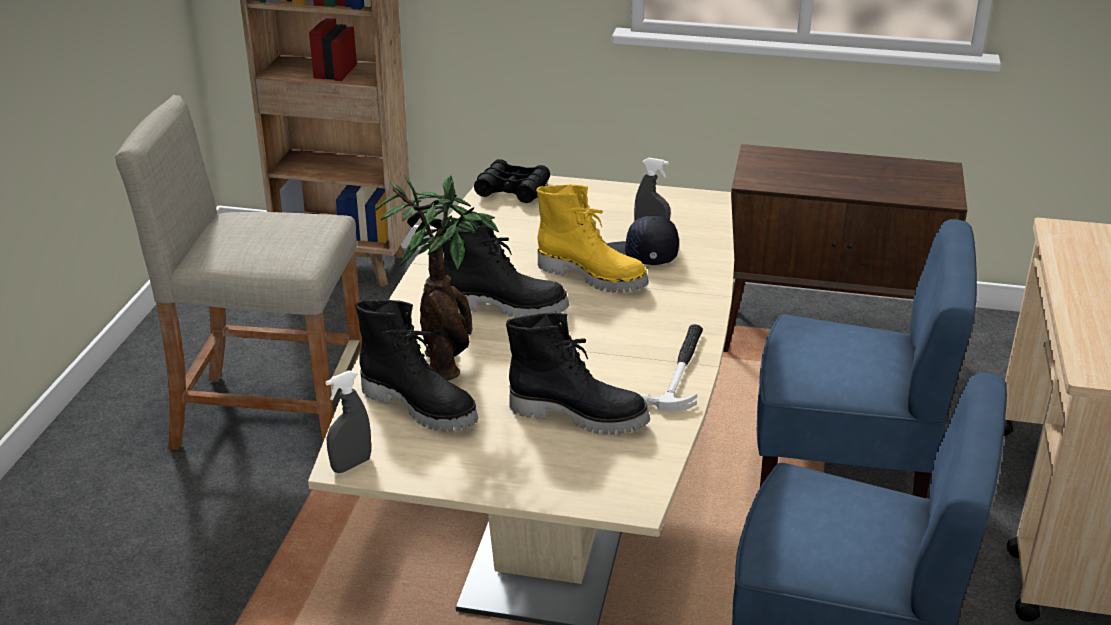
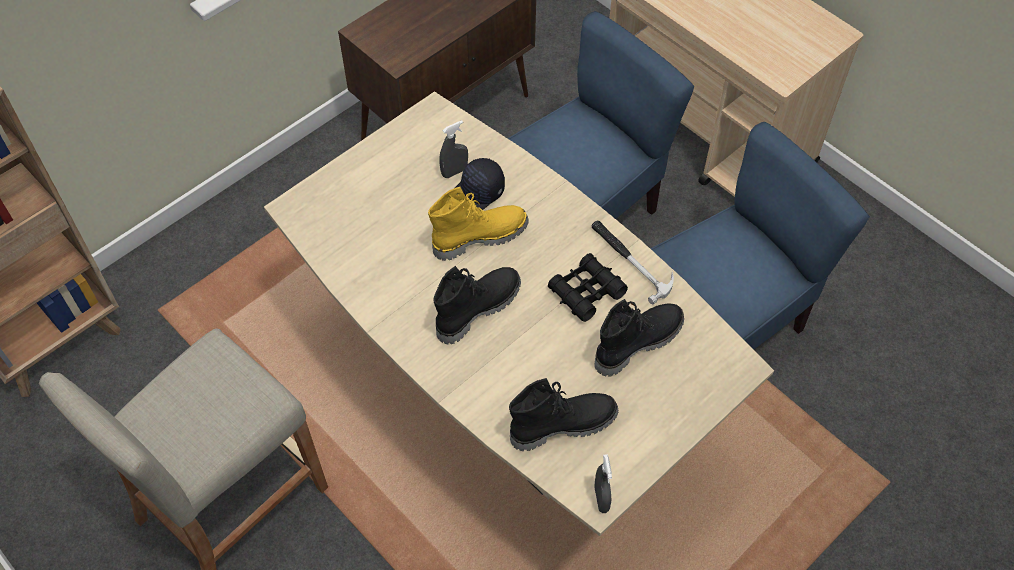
camera: 55 degrees left, 25 degrees up
(447, 360) = (519, 380): potted plant -> none
(513, 190) = (313, 210): black binoculars -> black binoculars (586, 292)

